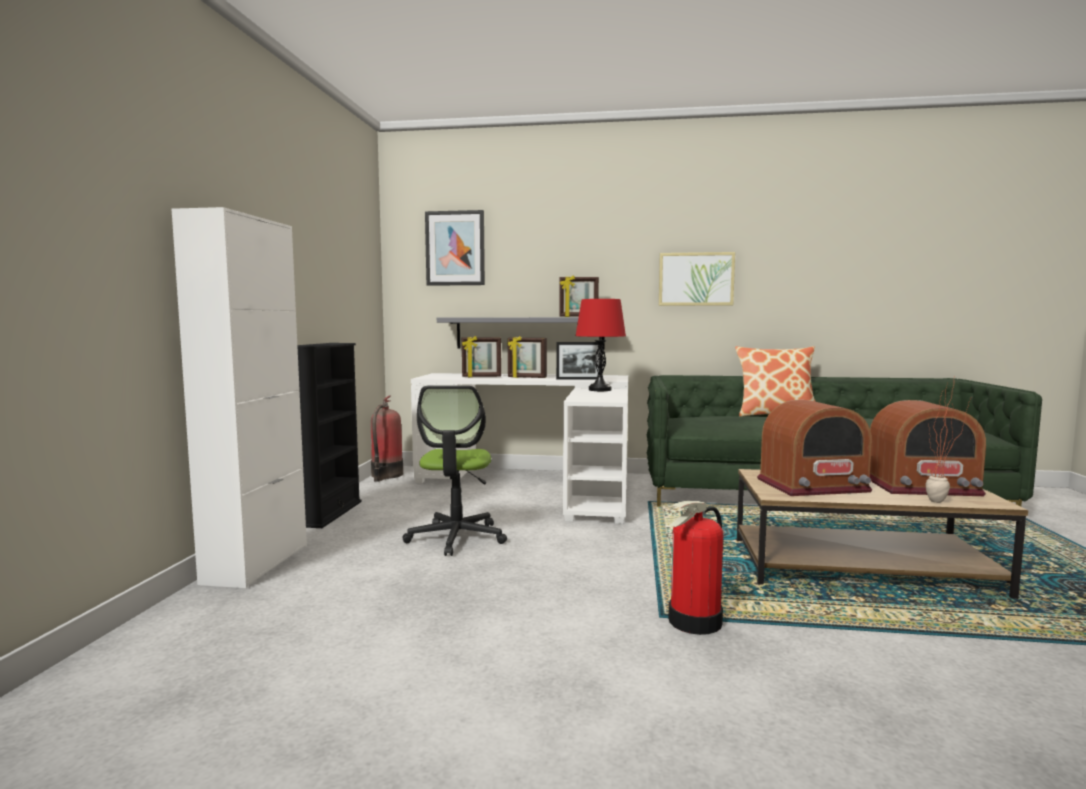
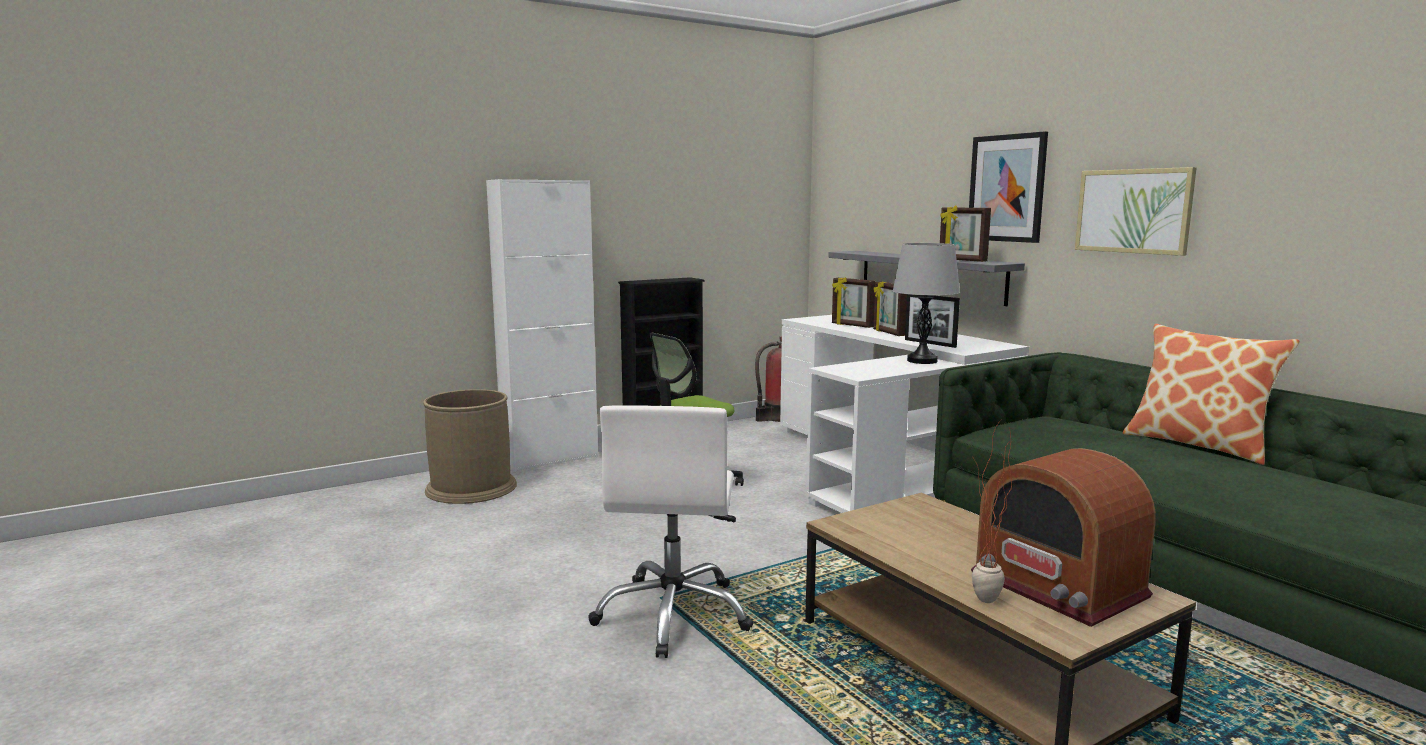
camera: 50 degrees right, 5 degrees up
(234, 621) = (471, 488): none -> brown trash can
(455, 248) = (868, 168): picture -> picture (1007, 188)
(600, 390) = (922, 361): red table lamp -> grey table lamp
(695, 622) = (674, 614): fire extinguisher -> white office chair
(813, 485) = (919, 533): radio -> none

